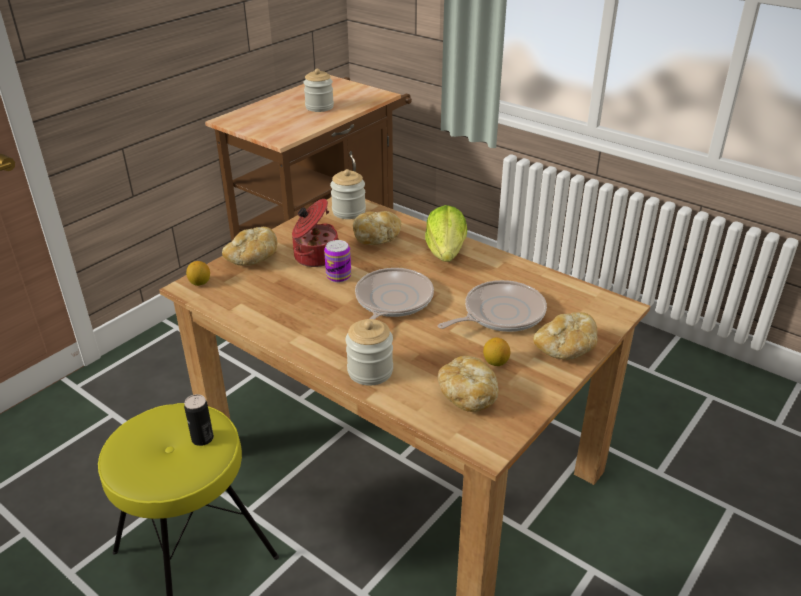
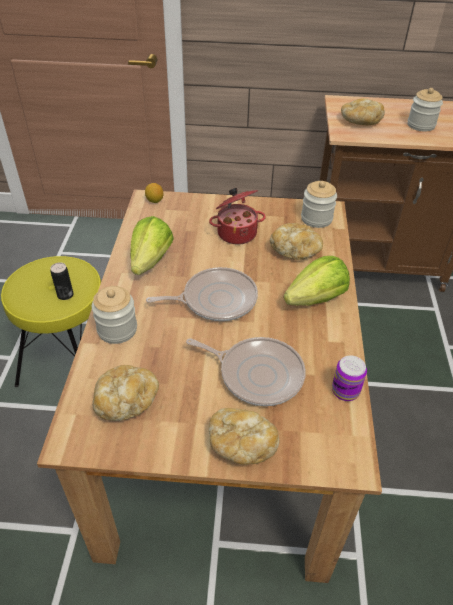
camera: 55 degrees right, 10 degrees up
(252, 259) = (203, 207): bread -> bread (359, 122)
(294, 318) = (150, 261): none -> lettuce
(338, 276) = (222, 256): can -> can (345, 391)
(495, 362) = (183, 401): lemon -> none

